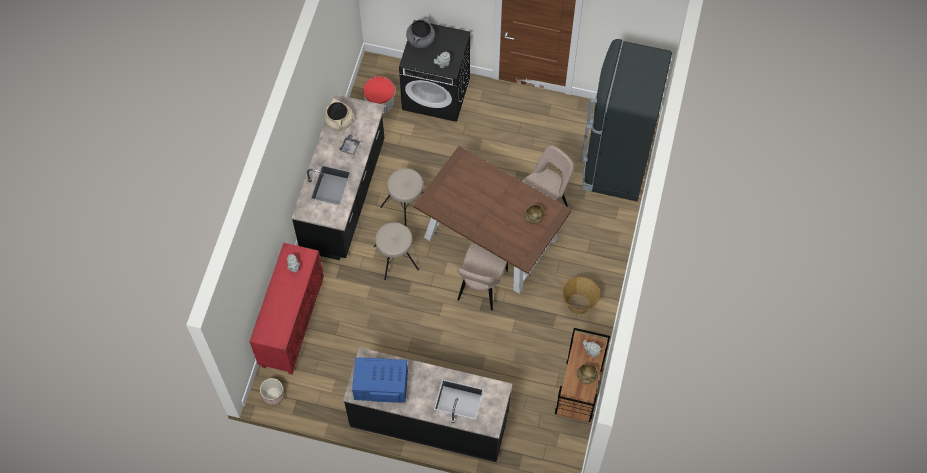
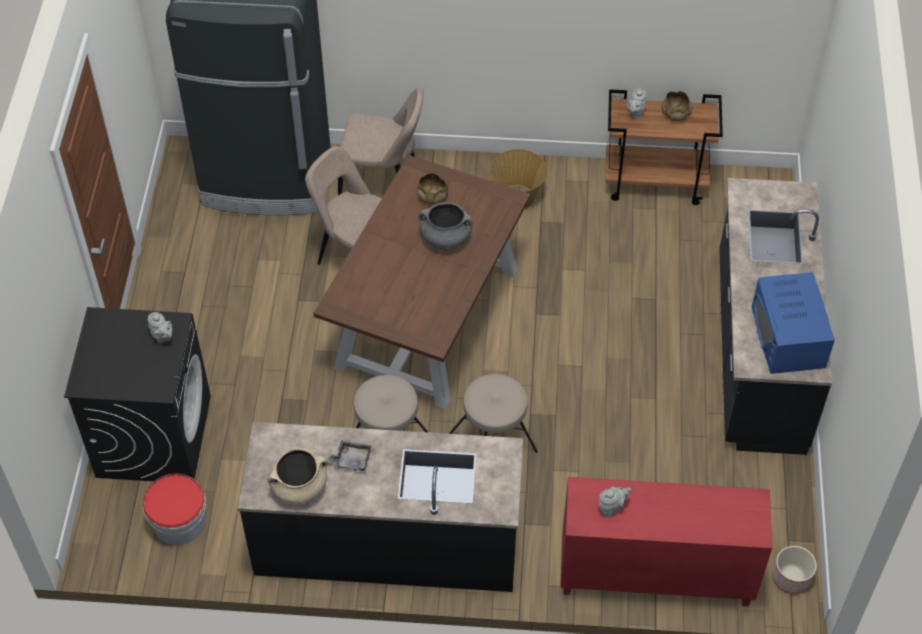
camera: 100 degrees left, 10 degrees down
(420, 40) = (110, 378): grey cooking pot -> grey cooking pot (445, 238)
(481, 288) = (519, 318): beige chair -> beige chair (383, 185)

